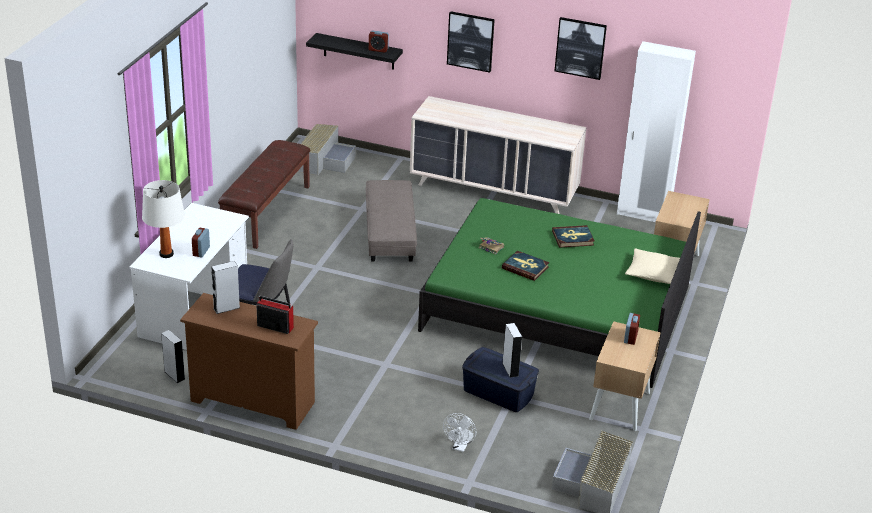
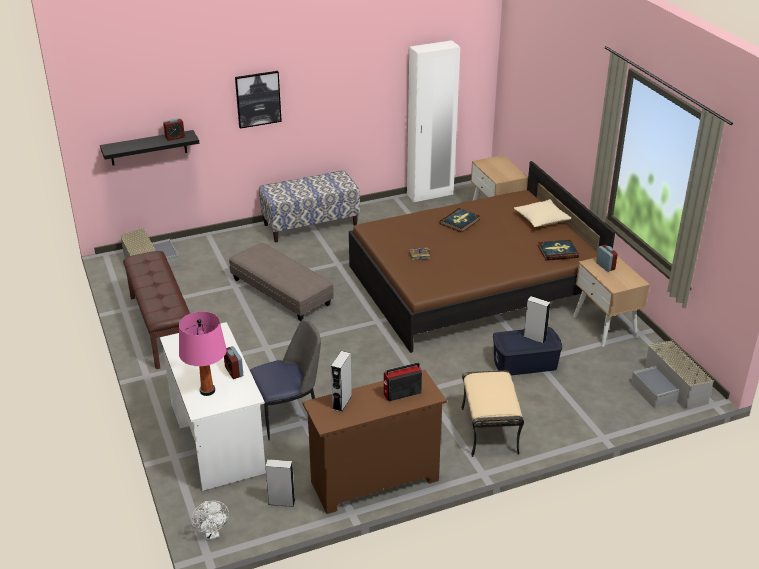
camera: 40 degrees left, 0 degrees up
(166, 254) = (207, 391): white table lamp -> pink table lamp
(388, 421) = (490, 430): none -> beige ottoman
(460, 447) = (561, 417): white fan -> white fan (212, 534)
(494, 190) = (310, 225): beige dresser -> bench
(525, 267) = (463, 257): book -> book (557, 252)
(557, 308) = (473, 284): green bed -> brown bed
(580, 47) = (356, 70): picture -> none

